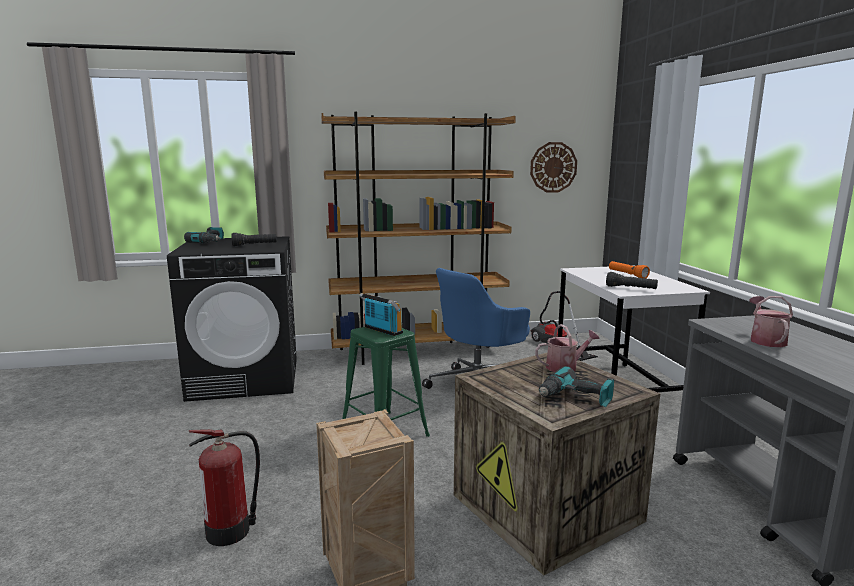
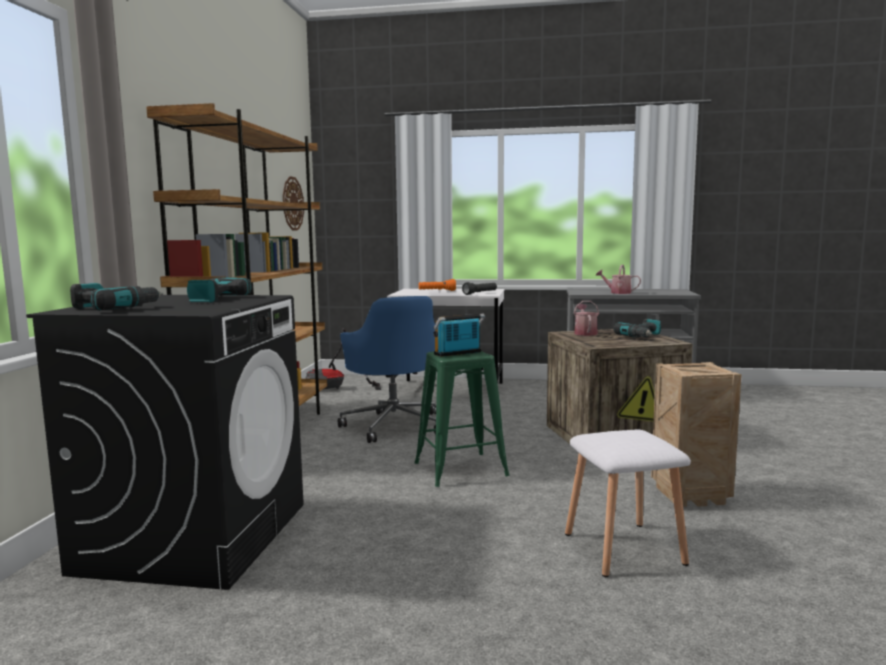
camera: 70 degrees left, 5 degrees down
(231, 531) = (622, 548): fire extinguisher -> white stool
(255, 245) = (211, 299): black flashlight -> power drill

